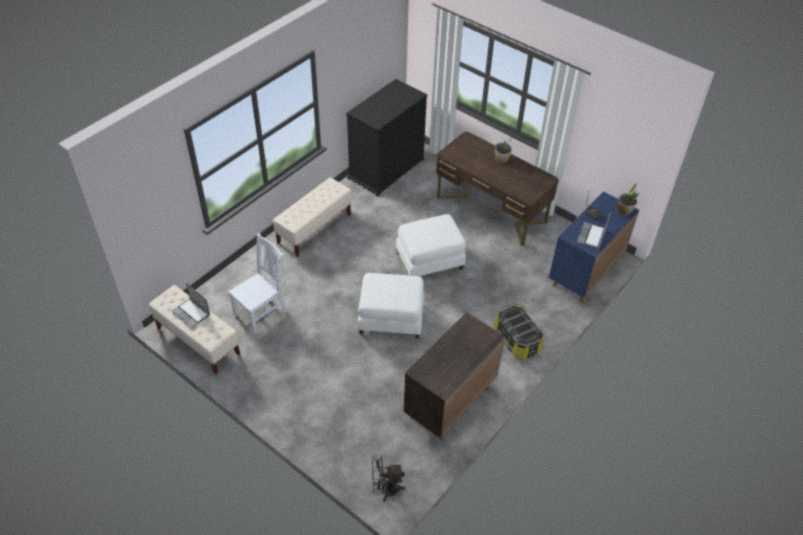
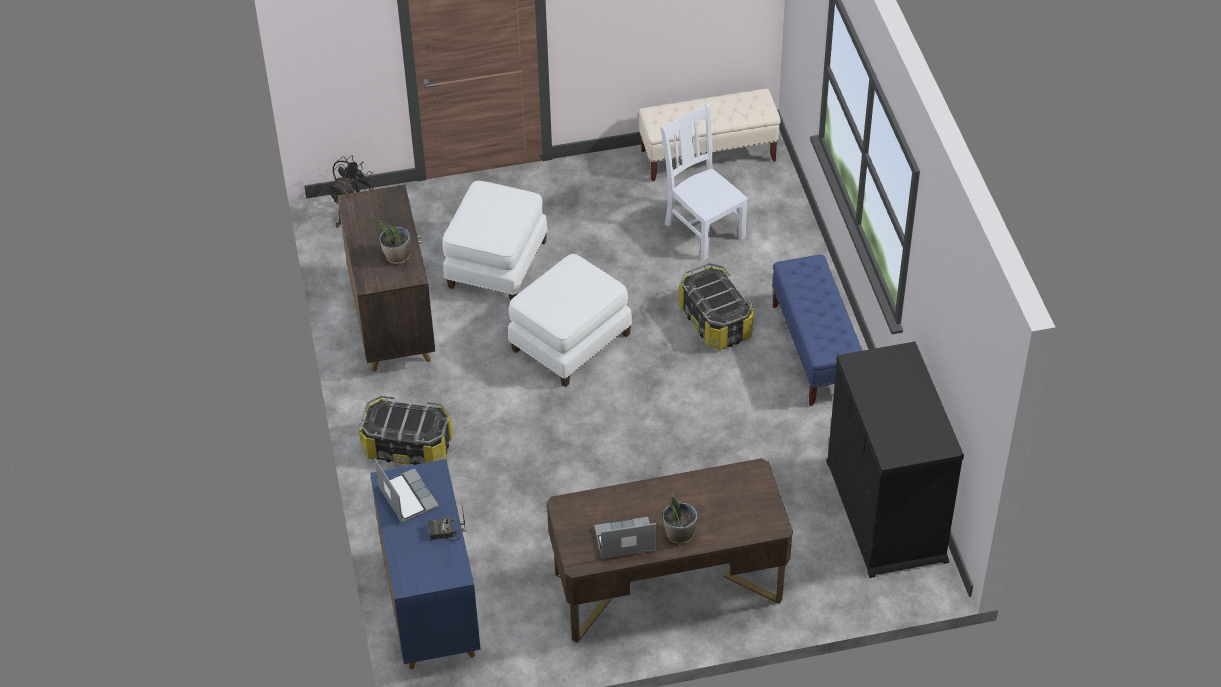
camera: 130 degrees right, 0 degrees up
(192, 313) = (712, 113): laptop -> laptop (624, 540)
(262, 312) = (703, 229): white chair -> white chair turned 150 degrees clockwise
(314, 229) = (815, 351): beige bench -> blue bench
(326, 272) = (716, 321): none -> storage box
(430, 261) = (630, 441): white ottoman -> white ottoman (495, 263)
(624, 211) = (410, 576): potted plant -> potted plant (397, 256)

